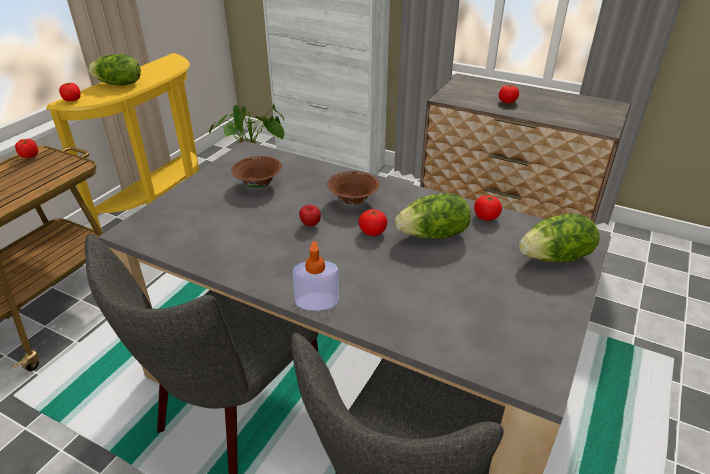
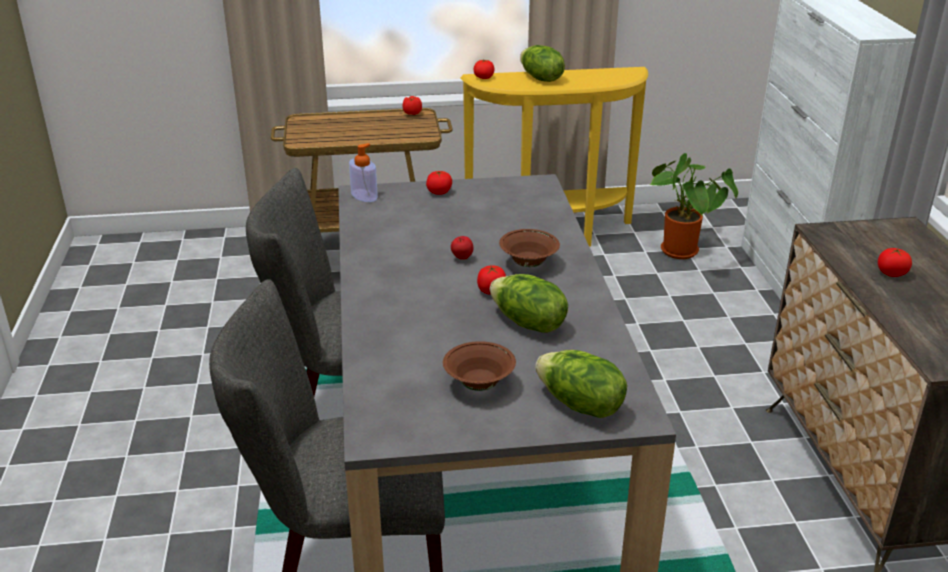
camera: 55 degrees right, 5 degrees down
(258, 184) = (491, 211): brown bowl -> brown bowl (479, 384)
(317, 302) = (363, 301): soap dispenser -> soap dispenser (364, 196)
(486, 217) = (601, 343): tomato -> tomato (439, 192)

